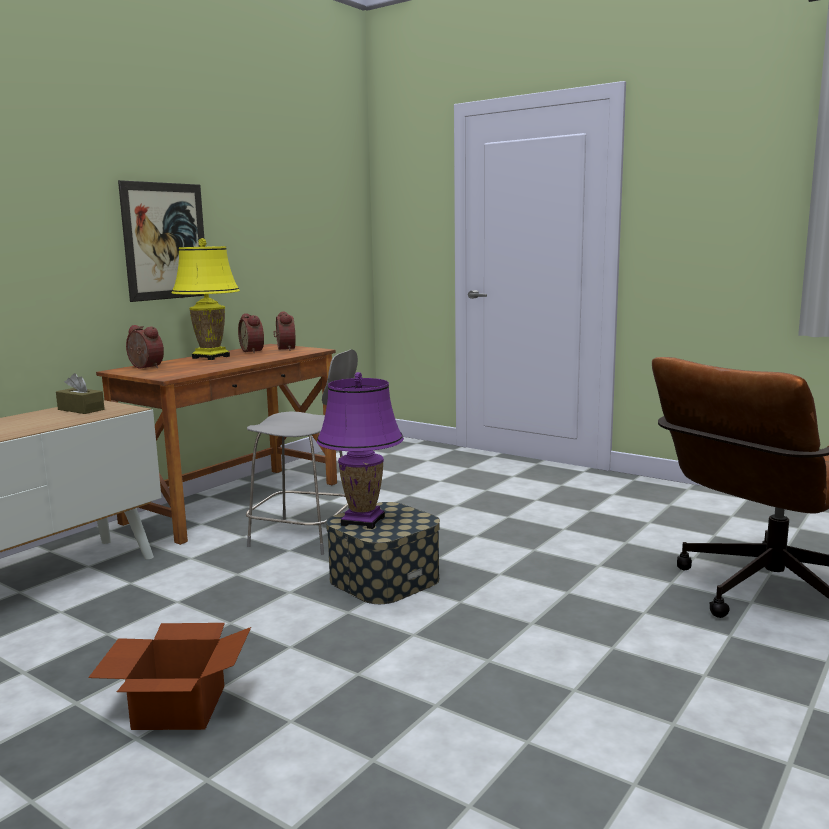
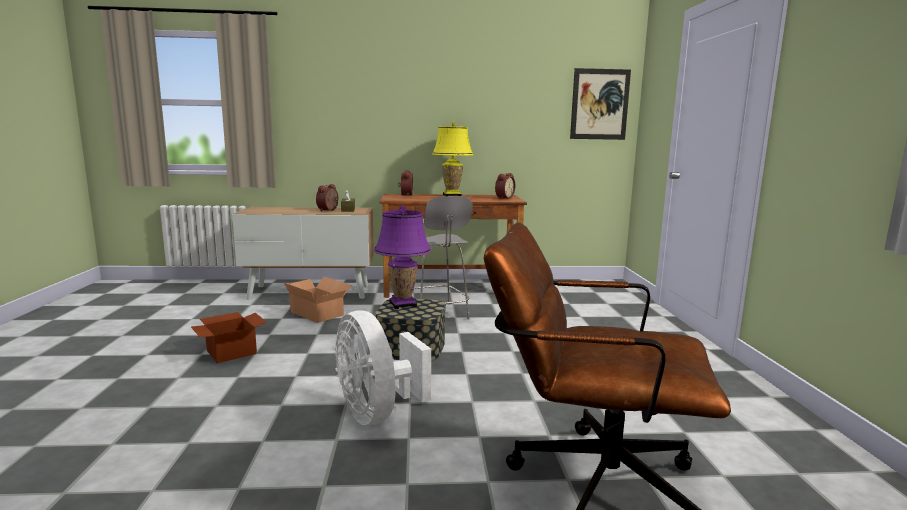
camera: 50 degrees right, 0 degrees up
(143, 601) = (318, 312): none -> cardboard box
(165, 241) = (442, 122): picture -> picture (599, 104)
(254, 351) = (485, 196): alarm clock -> alarm clock (329, 210)
(535, 648) = (377, 412): none -> white fan

